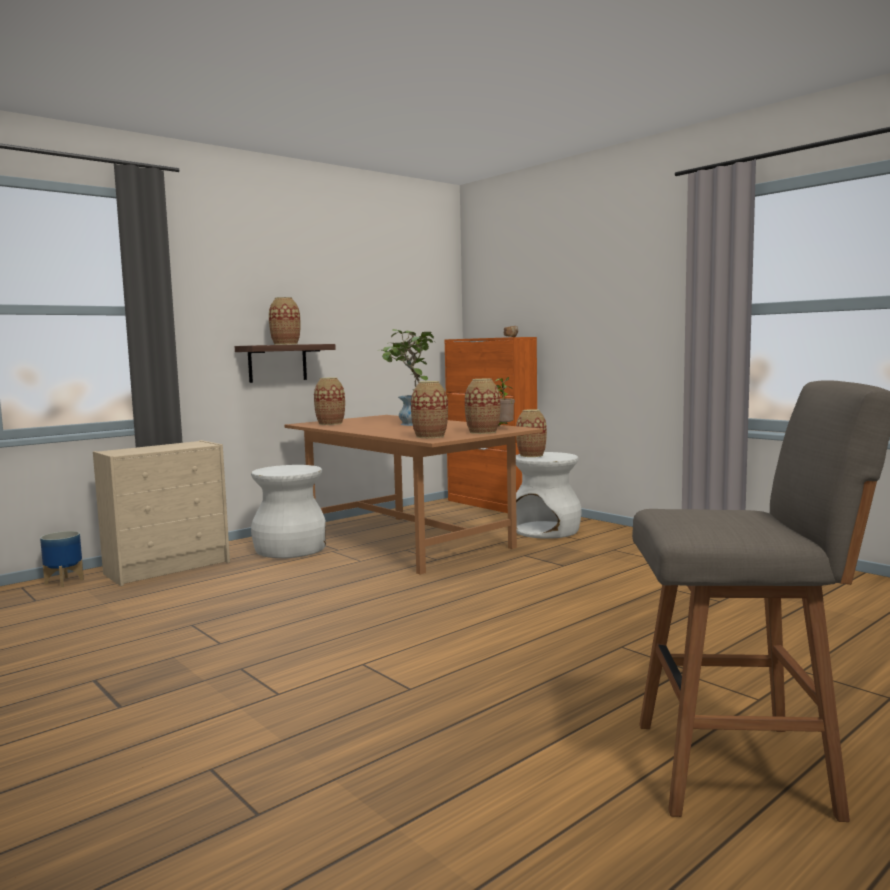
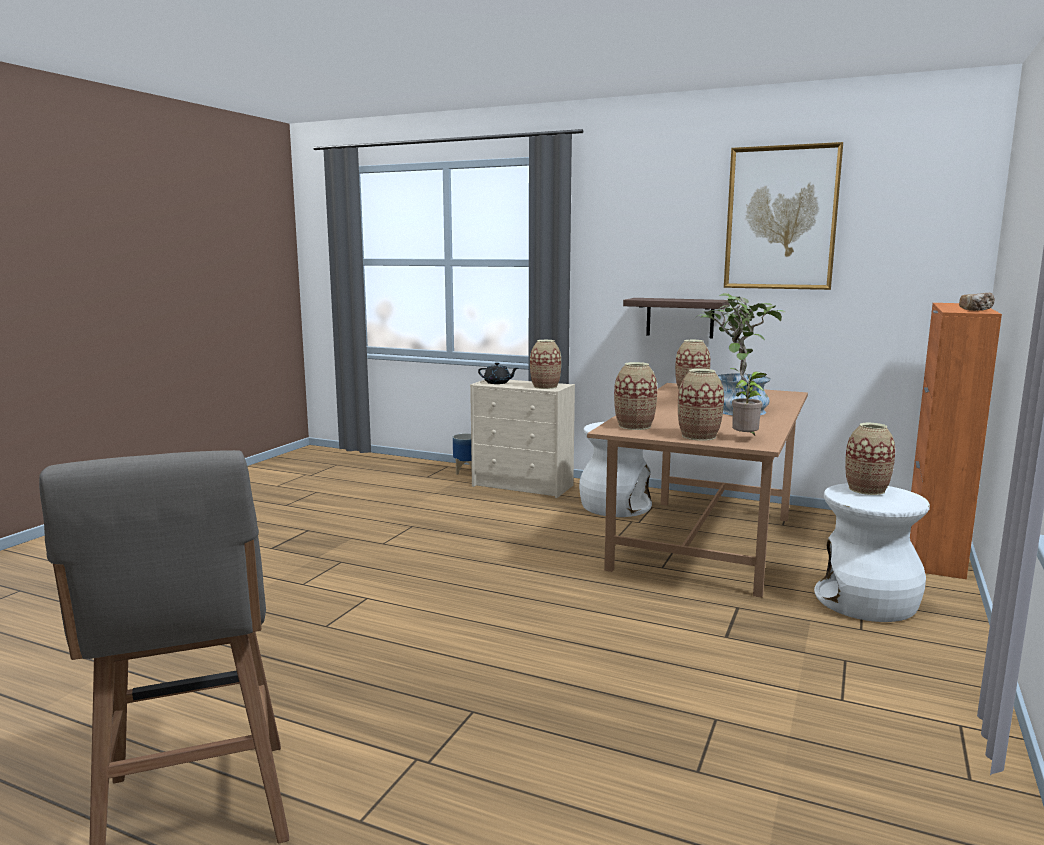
camera: 65 degrees right, 5 degrees up
(129, 451) = (497, 383): none -> black teapot
(285, 344) = (673, 299): vase -> vase (545, 387)
(345, 275) = (781, 218): none -> picture

